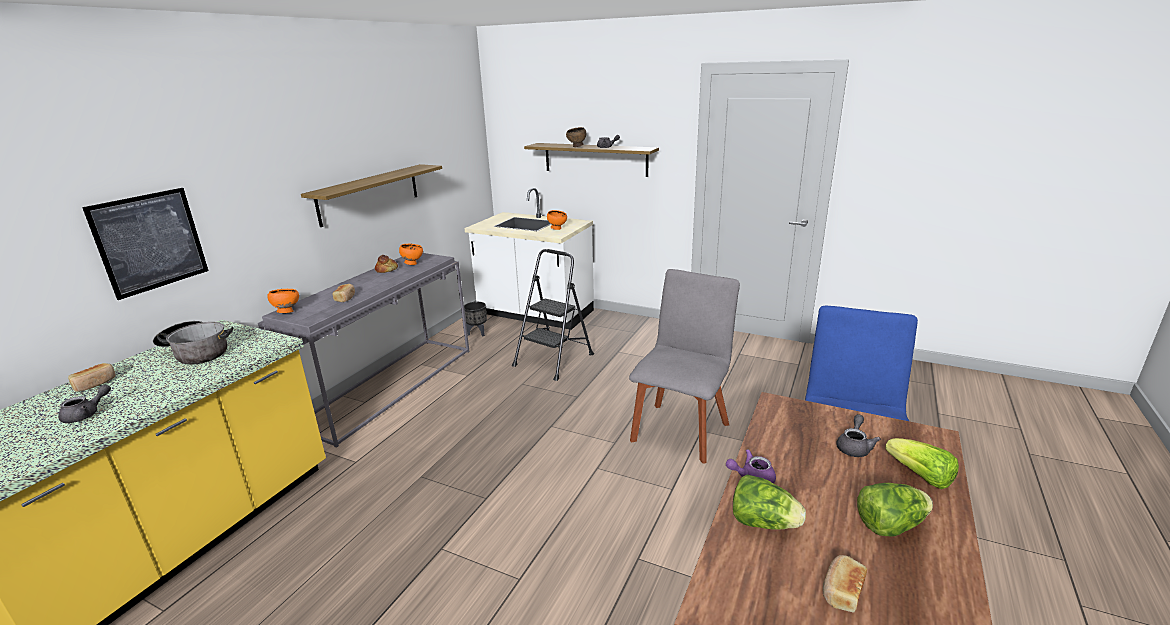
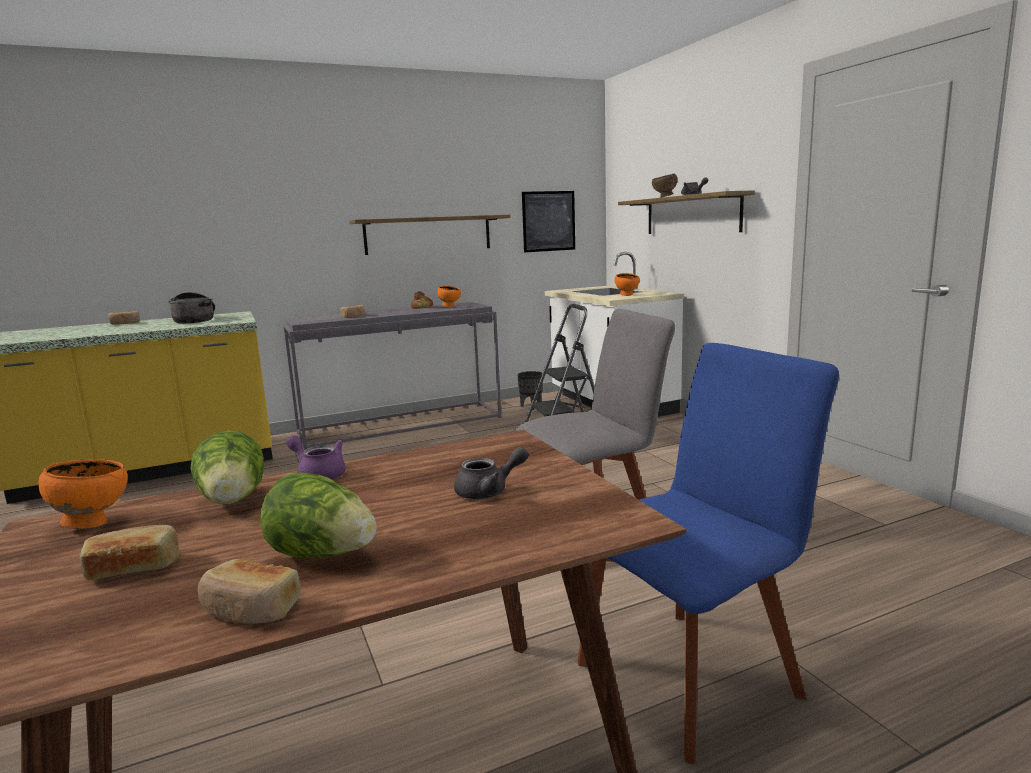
camera: 40 degrees right, 10 degrees down
(86, 414) = (86, 331): grey teapot -> none
(150, 241) = (204, 233): picture -> picture (548, 221)
(286, 312) = (303, 318): orange bowl -> orange bowl (92, 523)
(920, 476) = (488, 539): lettuce -> none
(943, 571) = (251, 610): none -> bread

